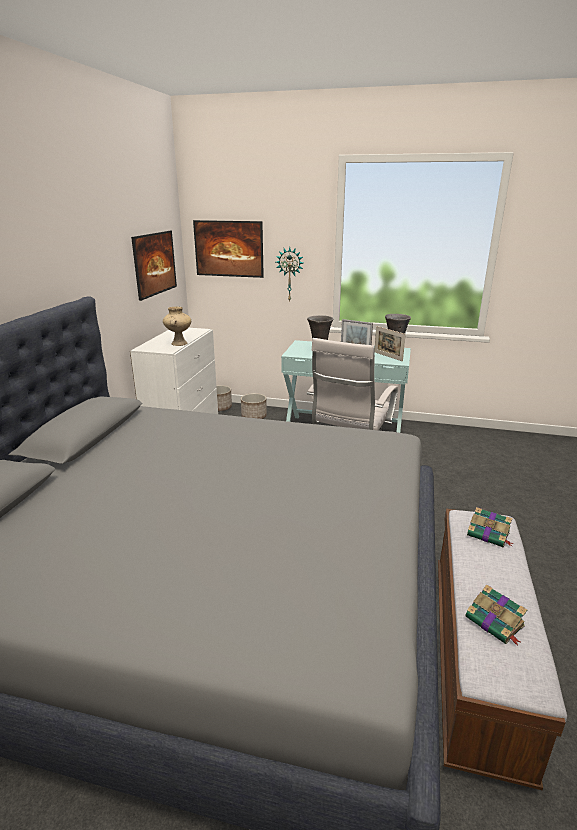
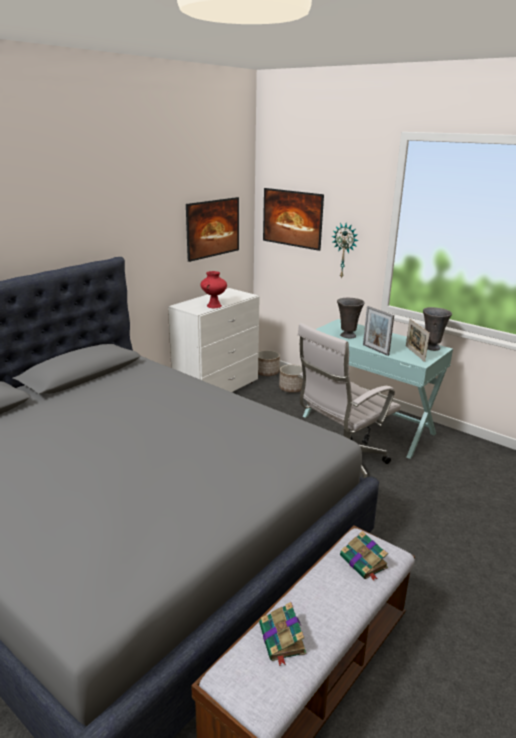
camera: 25 degrees right, 0 degrees up
(179, 343) = (214, 306): beige vase -> red vase

